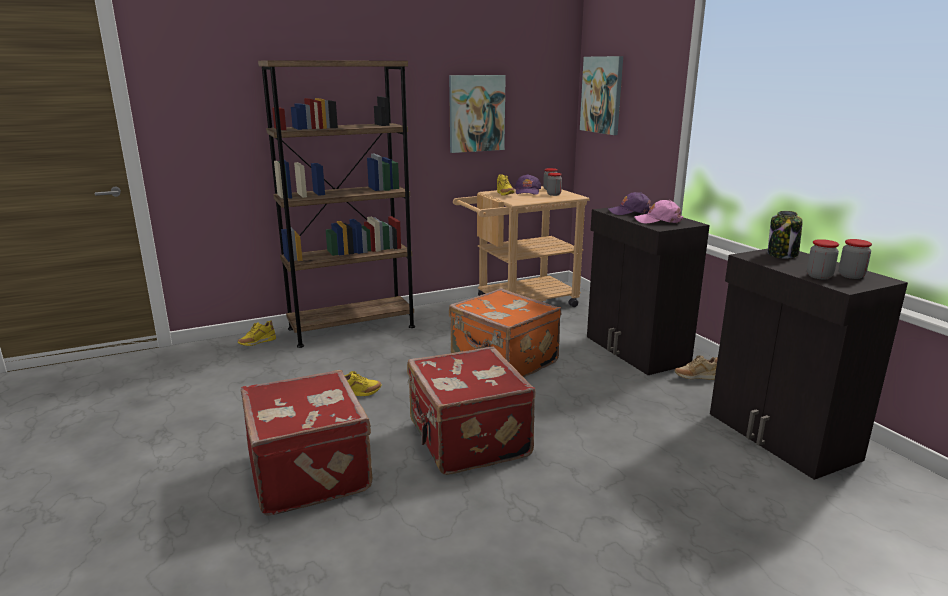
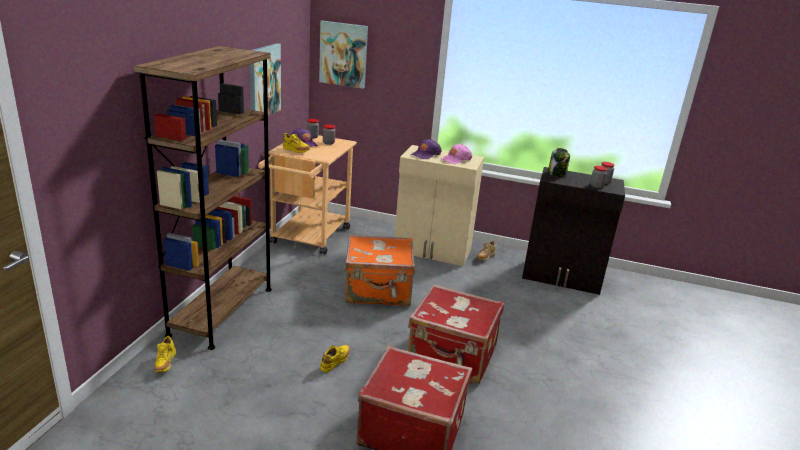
camera: 50 degrees left, 5 degrees up
(635, 350) = (432, 251): black cabinet -> beige cabinet

